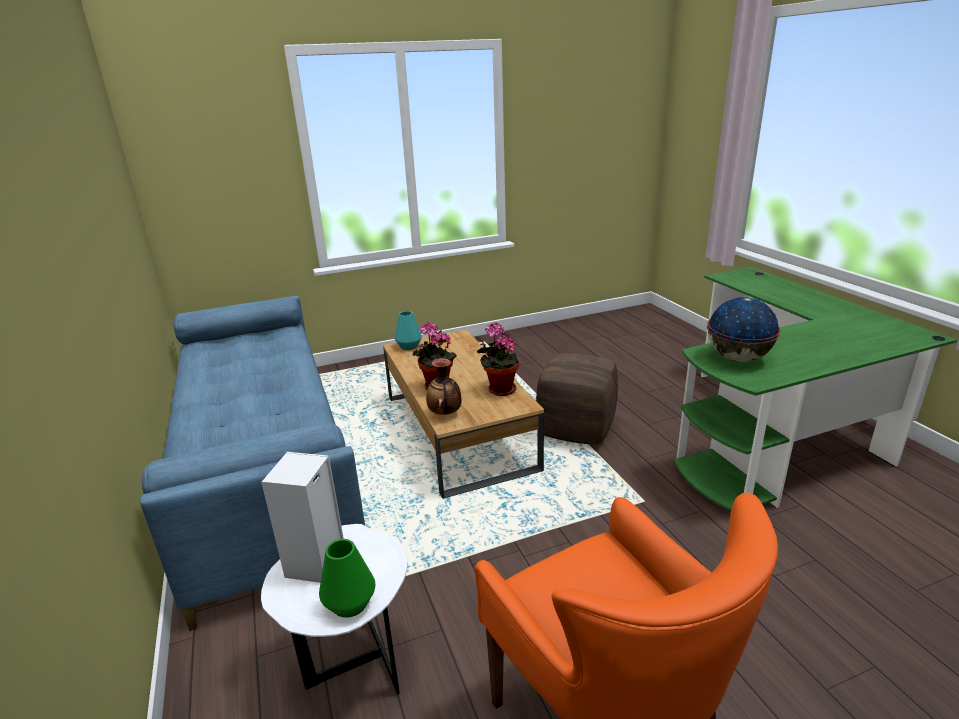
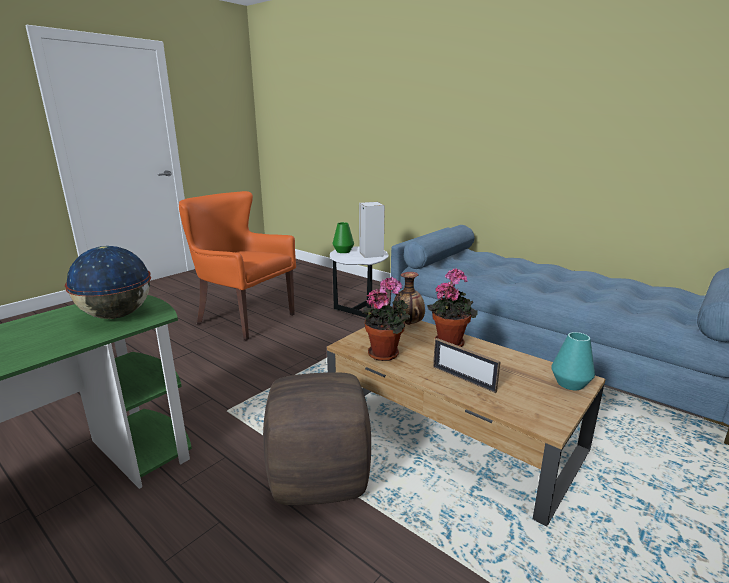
camera: 150 degrees right, 5 degrees down
(468, 361) = (463, 379): none -> picture frame

